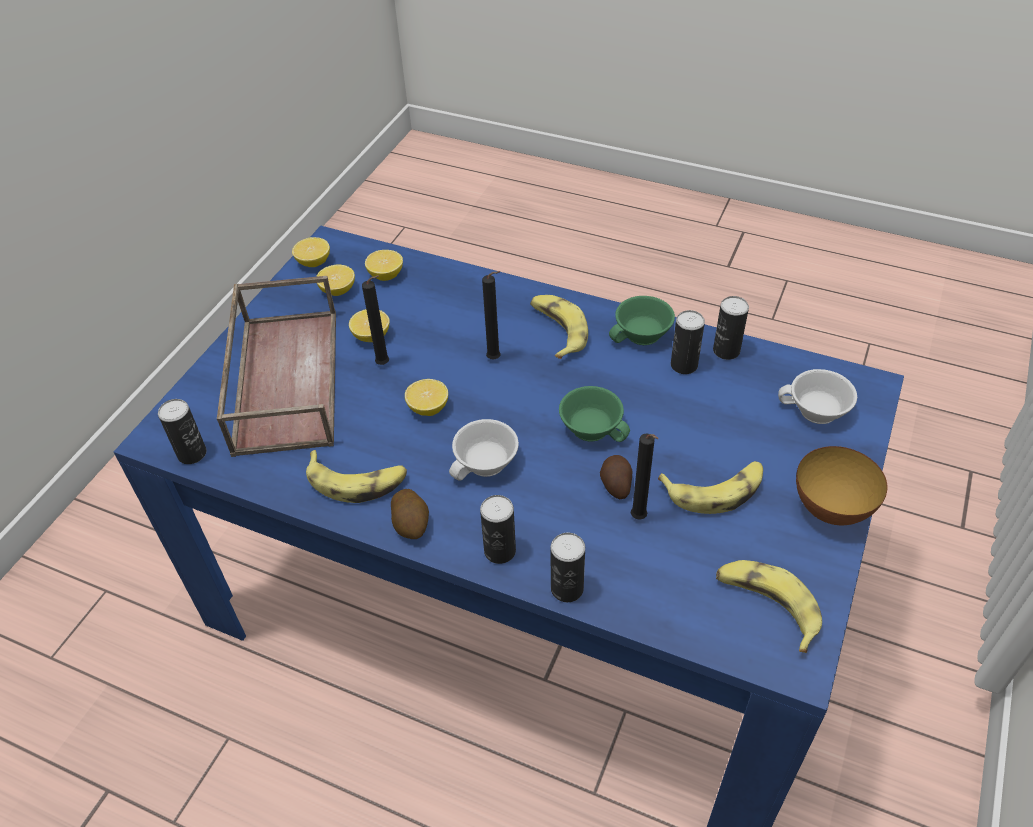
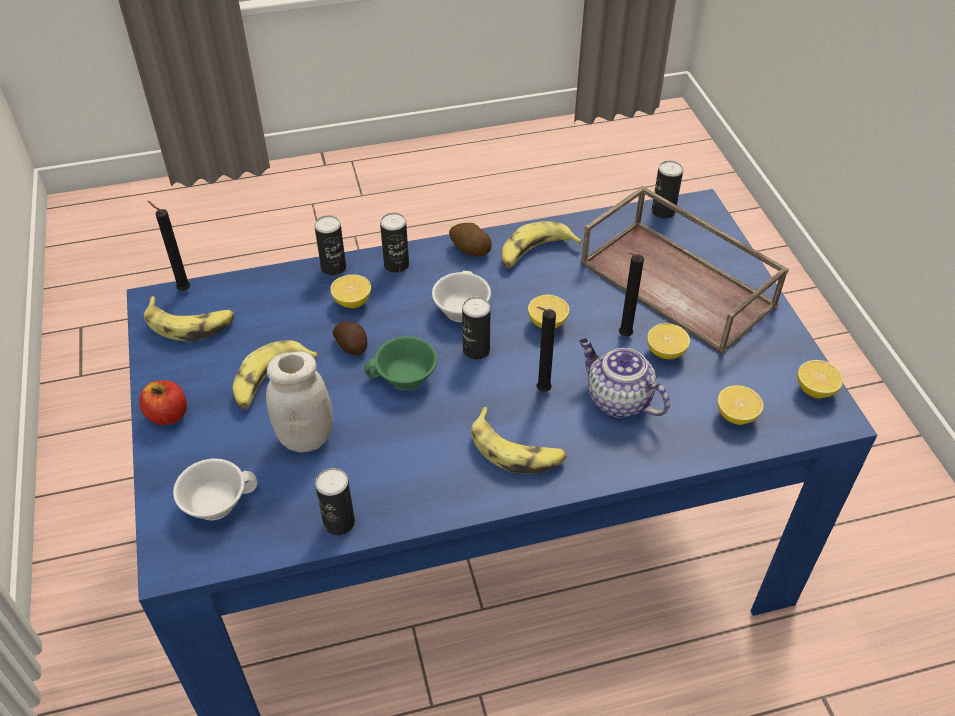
camera: 140 degrees right, 0 degrees up
(338, 290) = (752, 375): lemon -> lemon (352, 301)
(449, 325) = (617, 399): none -> teapot
(640, 519) = (315, 331): black candle -> black candle (182, 289)
(642, 335) = (433, 492): green cup -> none
(684, 365) = (370, 481): can -> can (476, 350)
(713, 422) = (306, 437): none -> white jar
(831, 509) = (168, 415): bowl -> apple

